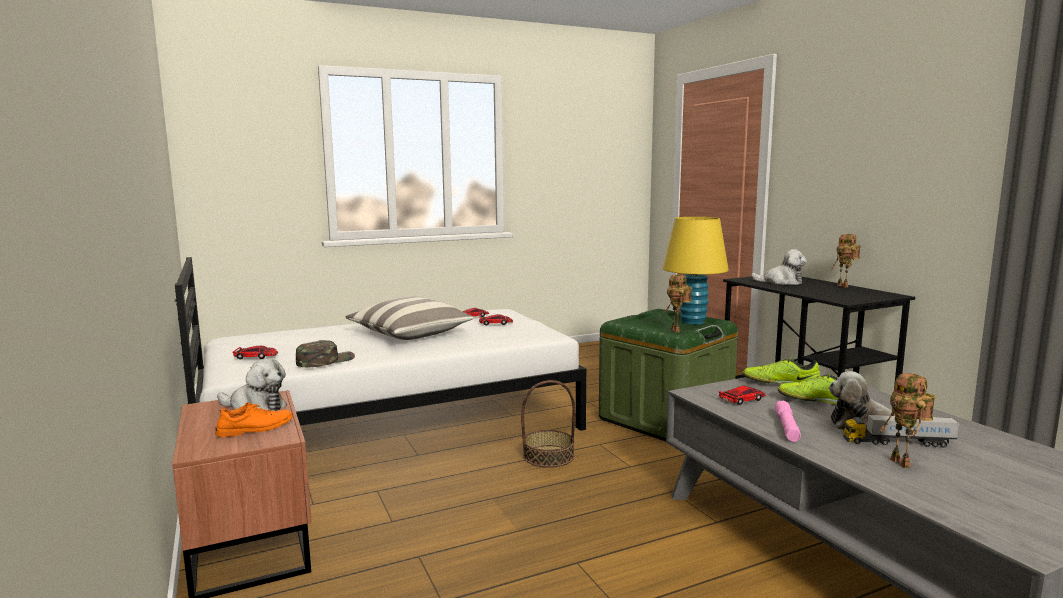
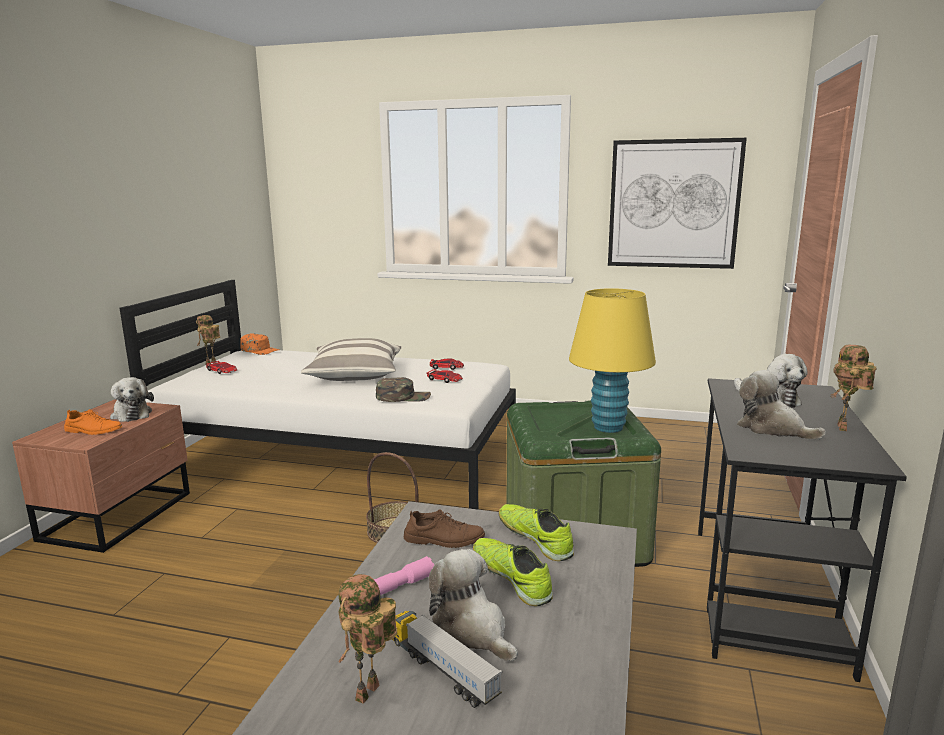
camera: 40 degrees right, 5 degrees up
(248, 335) = (260, 350): none -> orange cap
(325, 361) = (244, 386): green cap -> green cap (403, 397)
(580, 168) = (673, 204): none -> picture
(677, 331) = (546, 434): toy robot -> toy robot (211, 363)
(742, 399) = (444, 539): toy car -> brown shoe
(822, 291) = (772, 429): none -> plush toy

